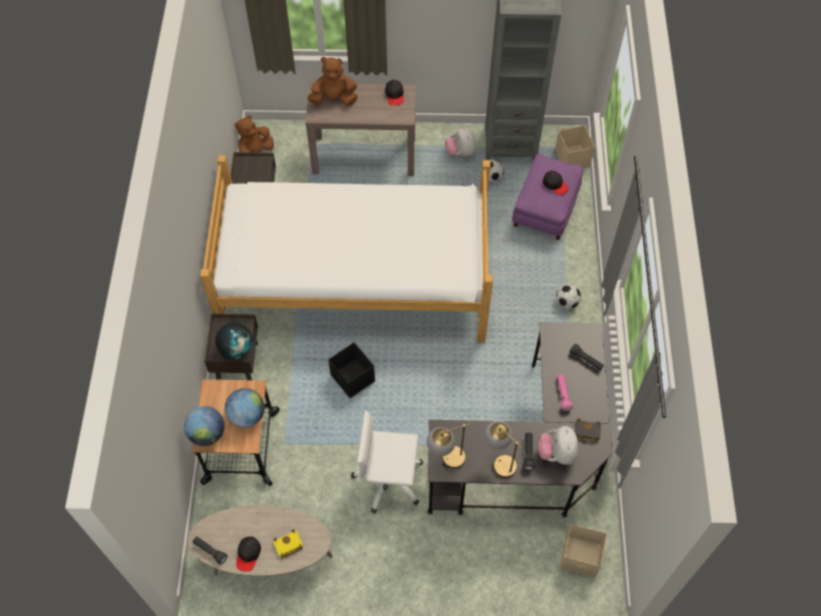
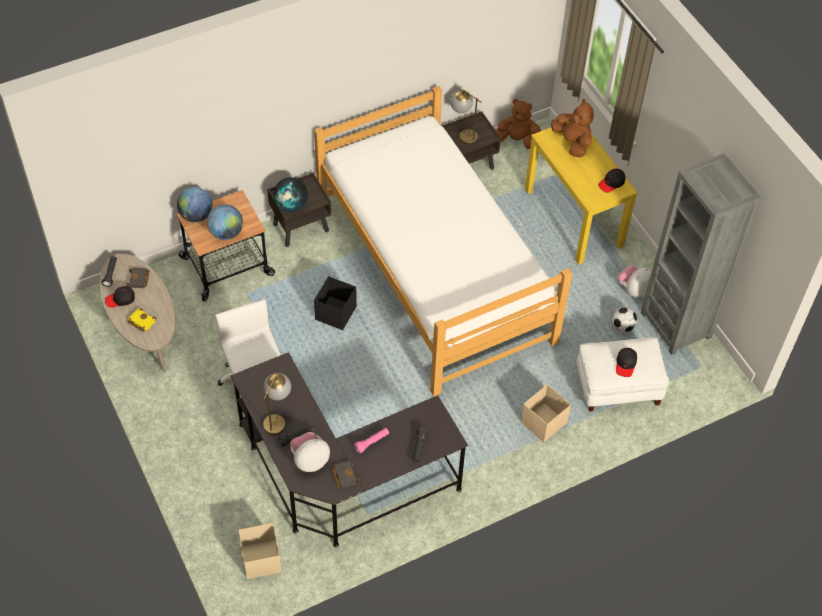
camera: 60 degrees right, 5 degrees down
(235, 526) = (139, 279): none -> black book
(364, 155) = (574, 218): brown console table -> yellow console table
(445, 460) = (256, 380): table lamp -> table lamp (463, 134)
(545, 208) = (618, 385): purple ottoman -> white ottoman
(566, 303) = (521, 446): football -> none
(572, 159) = (697, 385): beige storage box -> beige storage box (543, 423)

